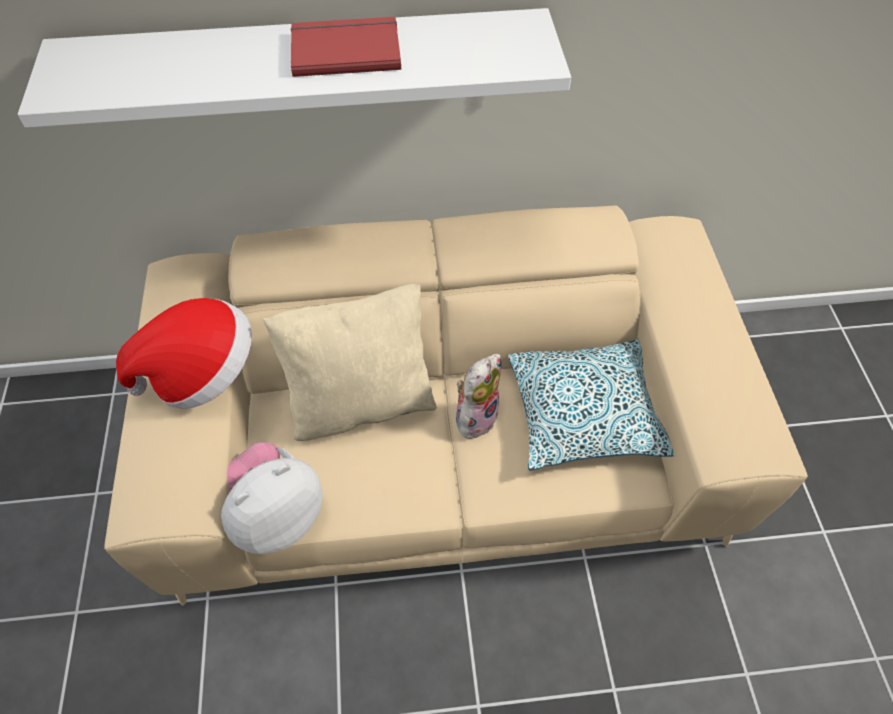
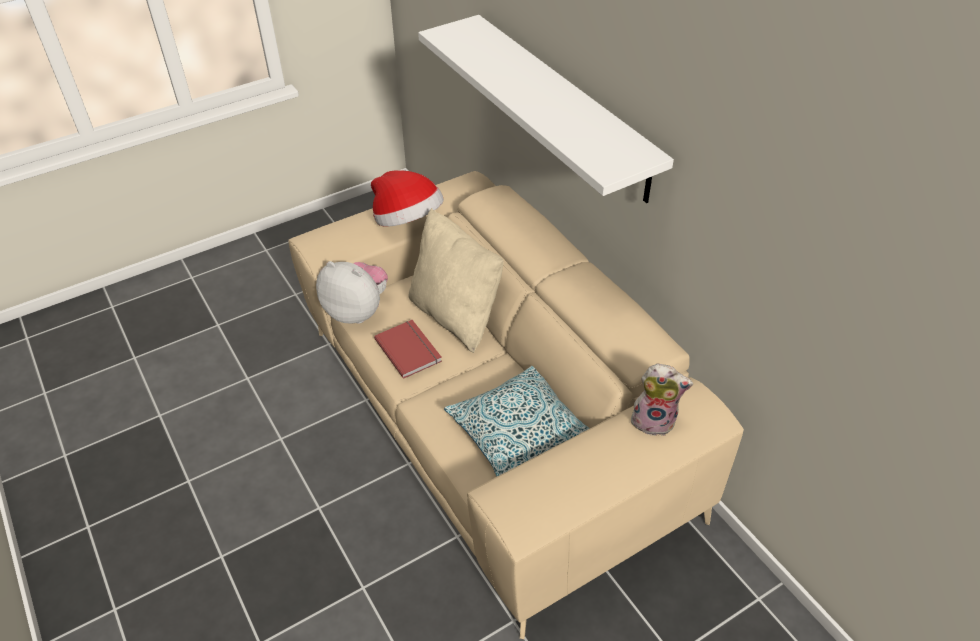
camera: 65 degrees right, 10 degrees down
(345, 49) = (553, 100): red book -> red book (409, 349)
(475, 416) = (481, 376): plush toy -> plush toy (654, 420)

